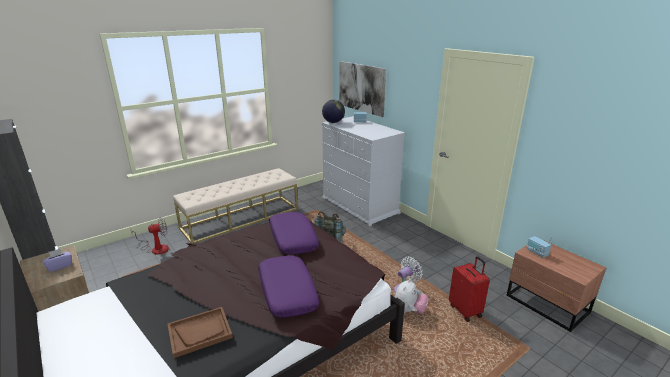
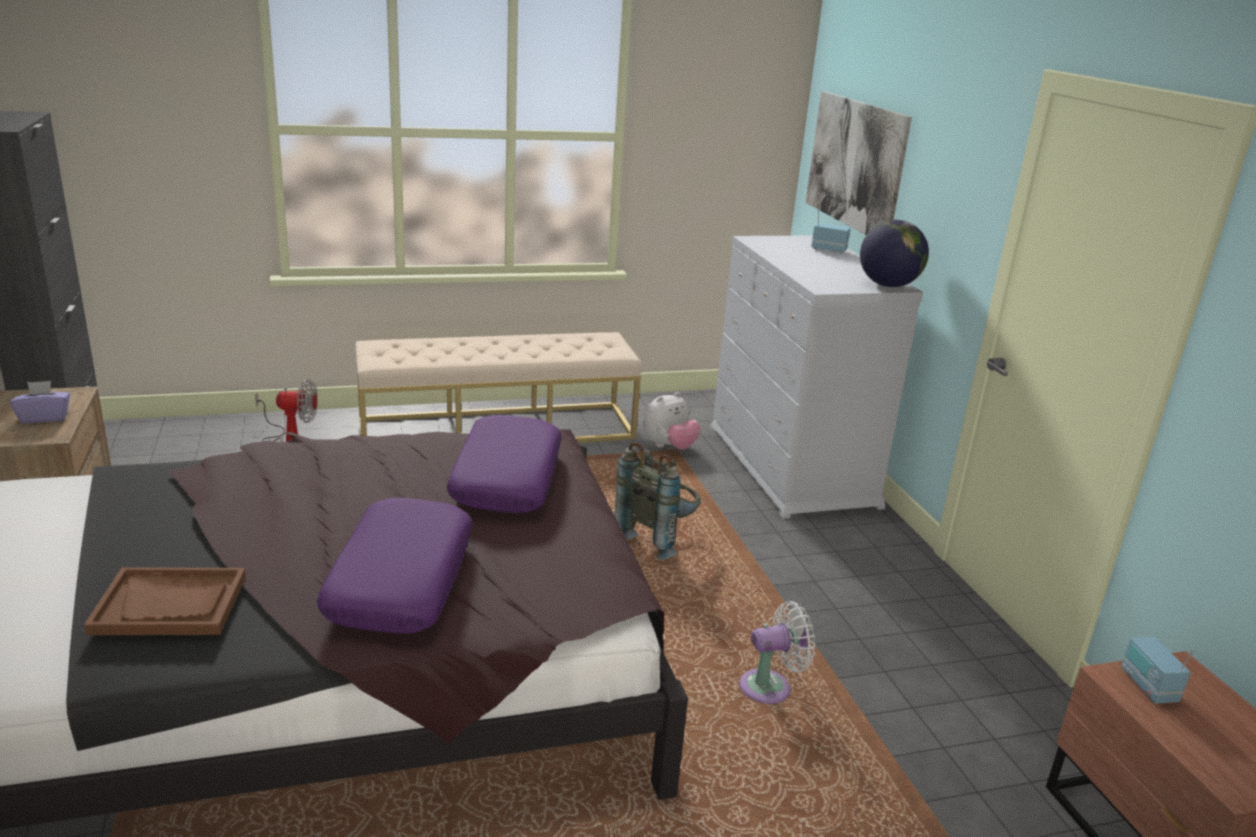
camera: 20 degrees right, 0 degrees up
(333, 122) = (760, 240): globe -> globe (888, 285)
(409, 311) = (745, 738): plush toy -> plush toy (669, 447)
(465, 310) = (898, 786): red suitcase -> none

